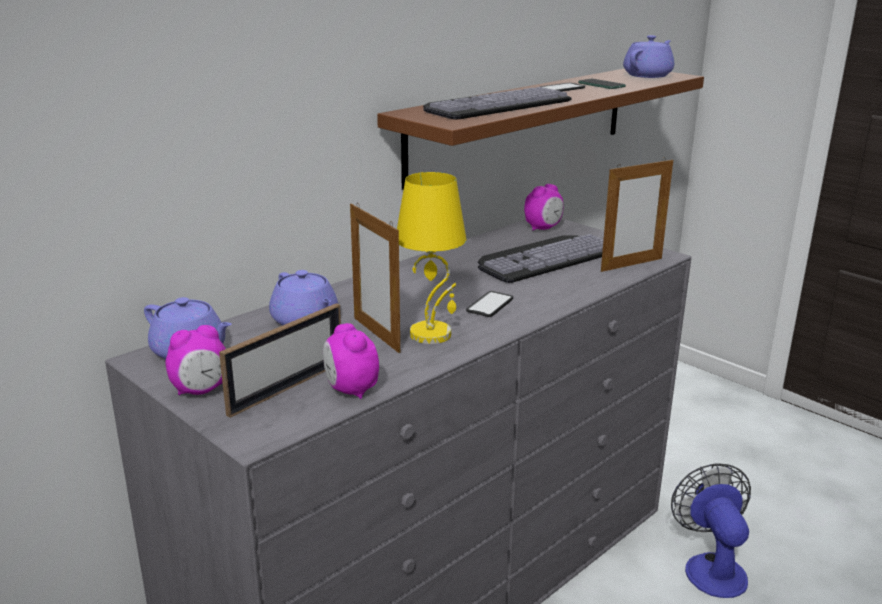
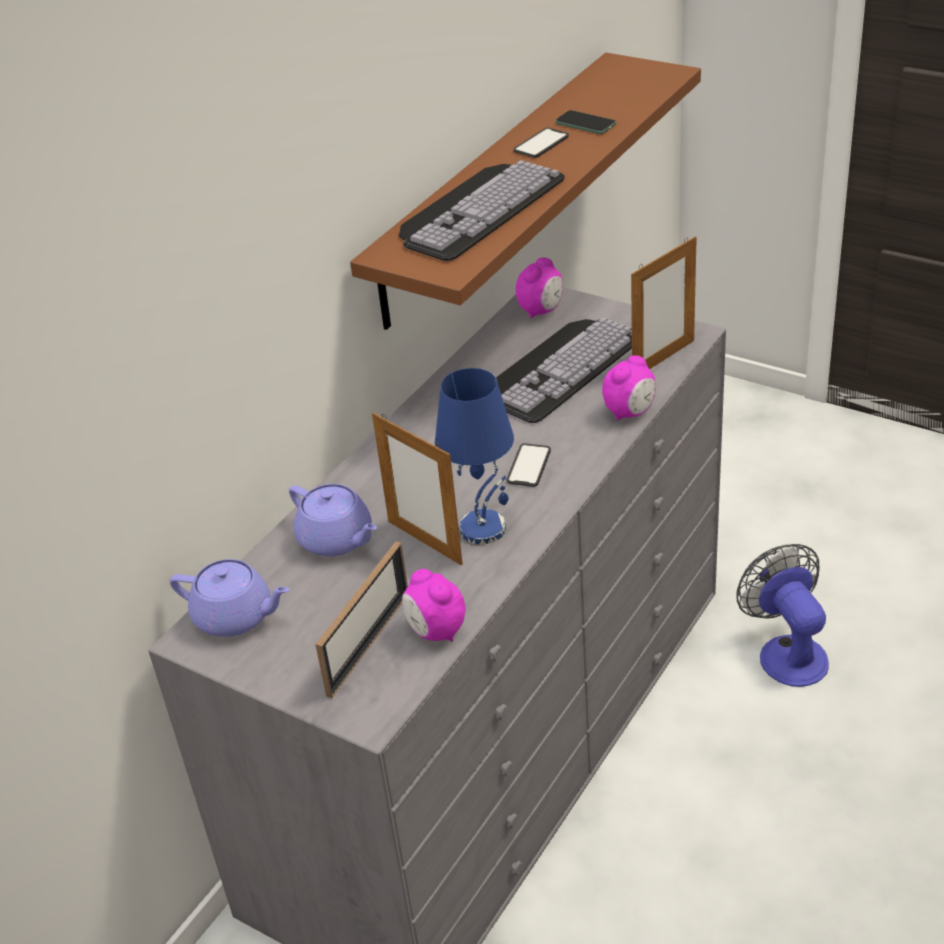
camera: 10 degrees left, 15 degrees up
(201, 391) = (281, 669): alarm clock -> alarm clock (630, 412)
(431, 334) = (484, 528): yellow table lamp -> blue table lamp
(648, 75) = (633, 80): purple teapot -> none

